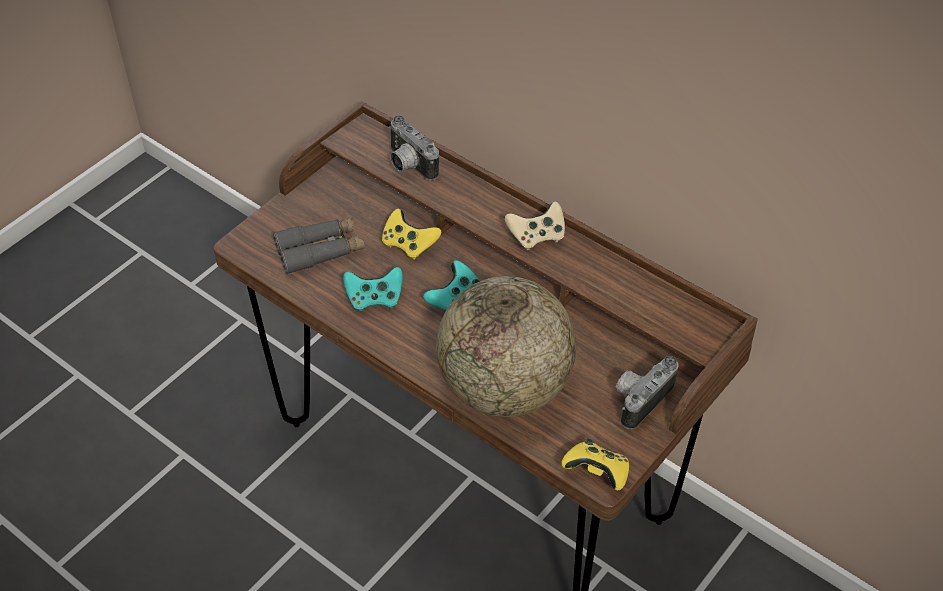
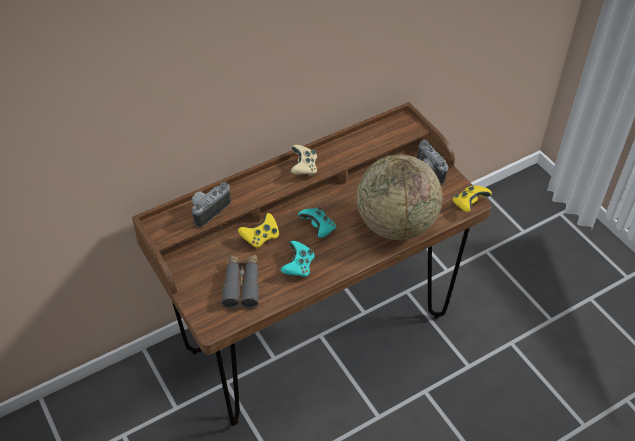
camera: 70 degrees left, 0 degrees up
(408, 165) = (208, 210): camera -> camera turned 150 degrees clockwise

